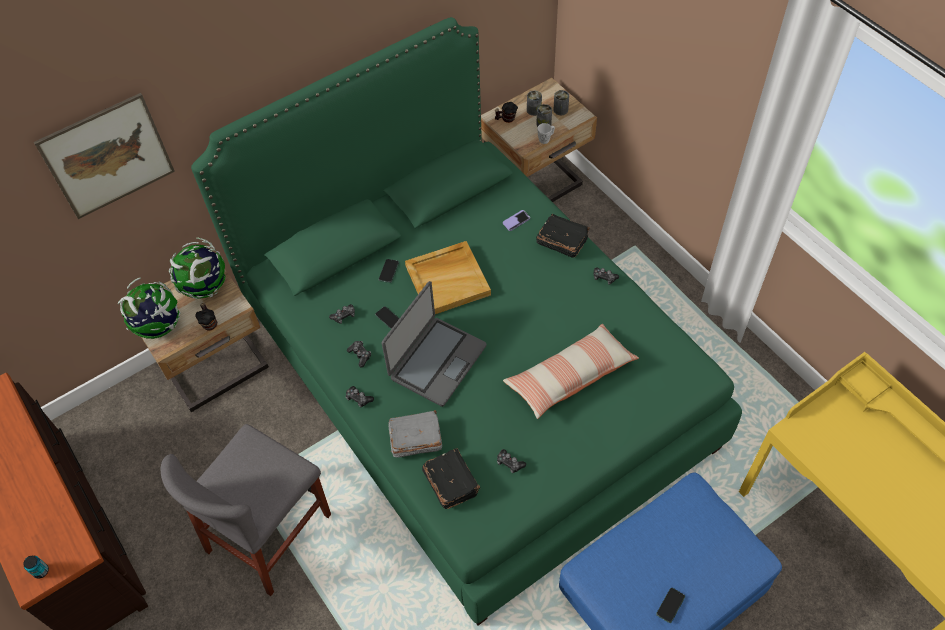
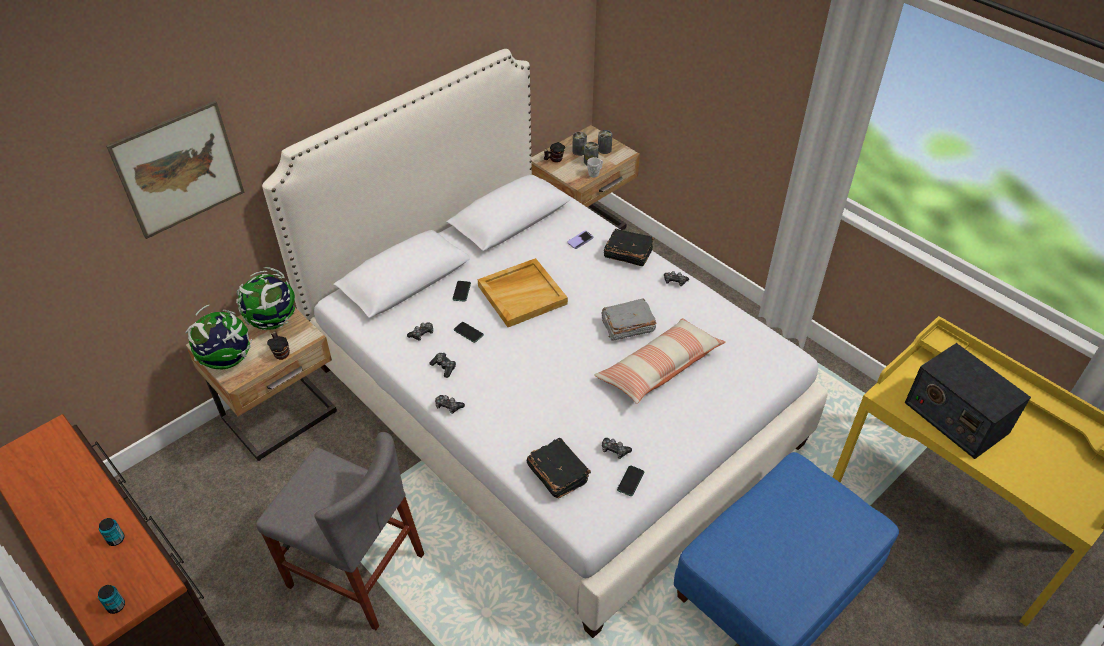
camera: 10 degrees left, 10 degrees down
(45, 505) = (116, 539): none -> can
(269, 533) = (355, 570): grey chair -> grey chair turned 90 degrees counterclockwise
(415, 439) = (513, 438): grey book -> grey book (627, 326)
(437, 361) = (523, 366): laptop -> none
(474, 379) = (550, 404): green bed -> white bed
(670, 605) = (799, 575): phone -> phone (630, 481)
(857, 464) = (955, 417): none -> radio

